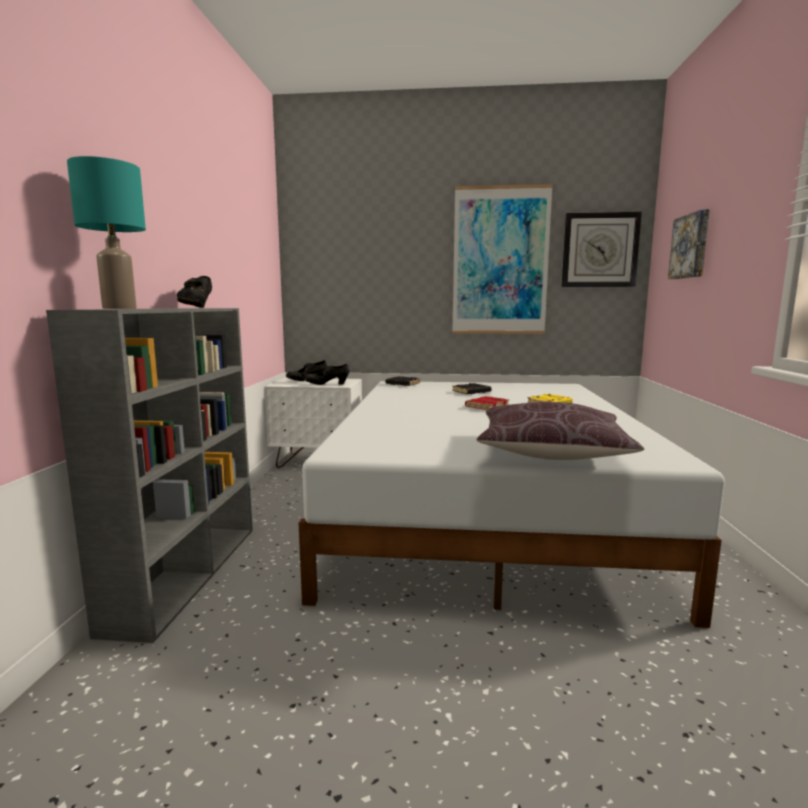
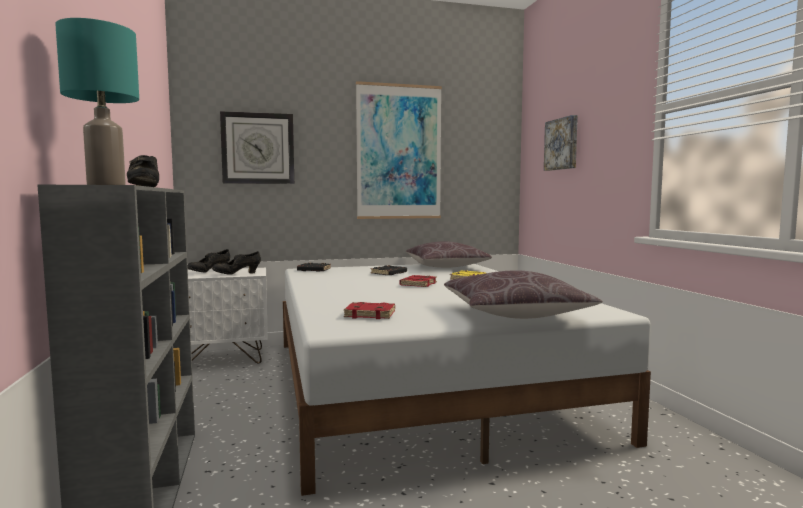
camera: 20 degrees left, 5 degrees down
(396, 438) = (371, 314): none -> red book
(542, 387) = (446, 267): none -> brown pillow
(600, 250) = (481, 145): wall clock -> wall clock (258, 148)

